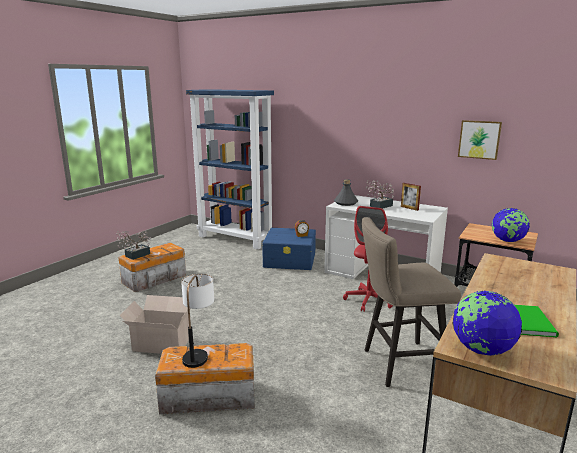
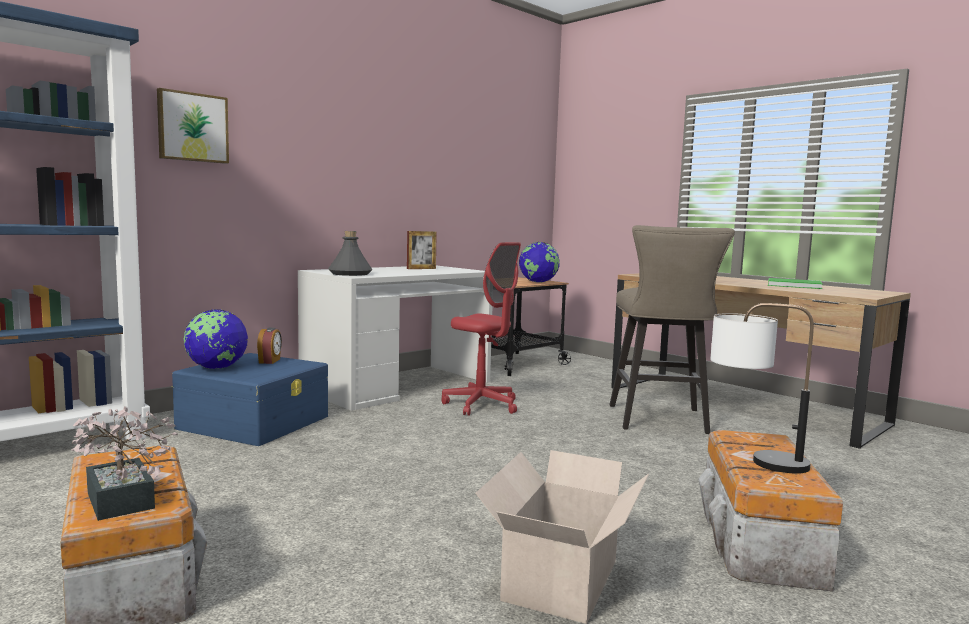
camera: 75 degrees left, 10 degrees down
(379, 206) = (394, 271): potted plant -> none
(479, 139) = (459, 168): picture -> picture (192, 127)
(481, 350) = (862, 294): globe -> globe (216, 368)

